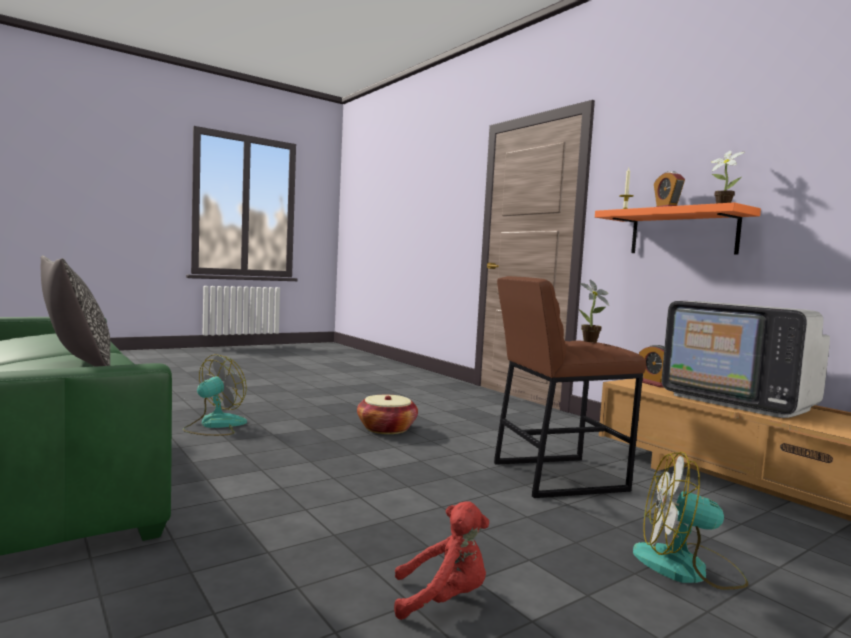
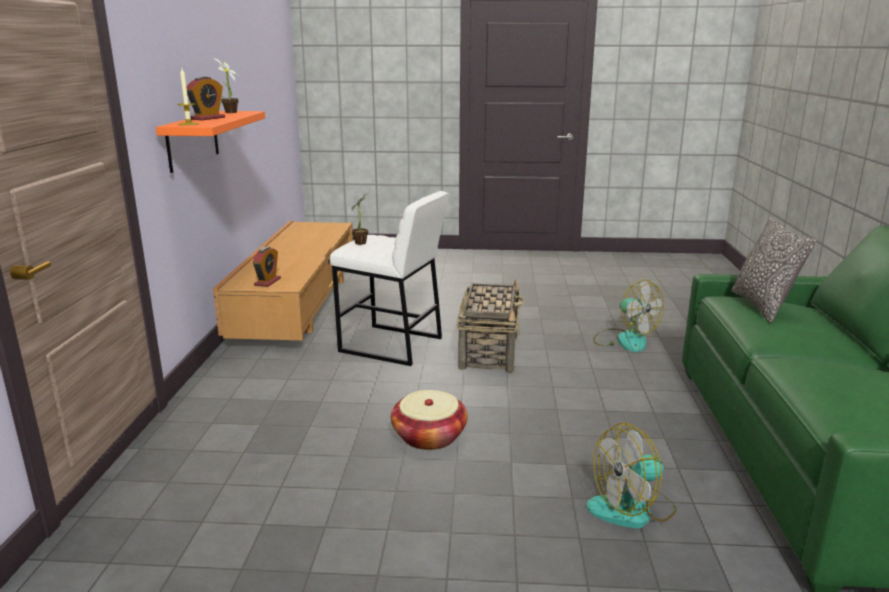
camera: 140 degrees left, 15 degrees up
(443, 600) = (563, 317): red plush toy -> none
(452, 496) = (489, 352): none -> basket
(555, 476) = (393, 345): brown stool -> white stool
(687, 568) = (444, 300): fan -> fan (624, 340)
(738, 402) = (288, 260): television -> none

